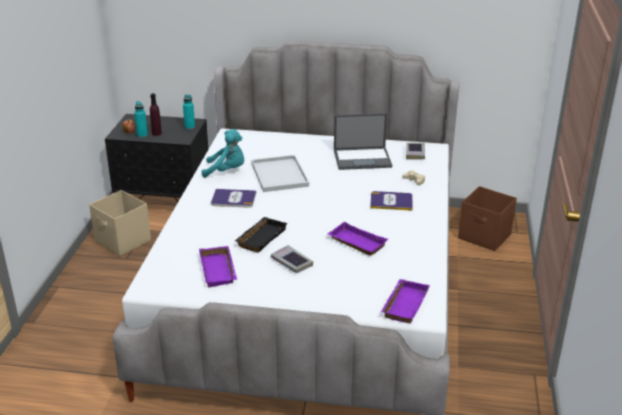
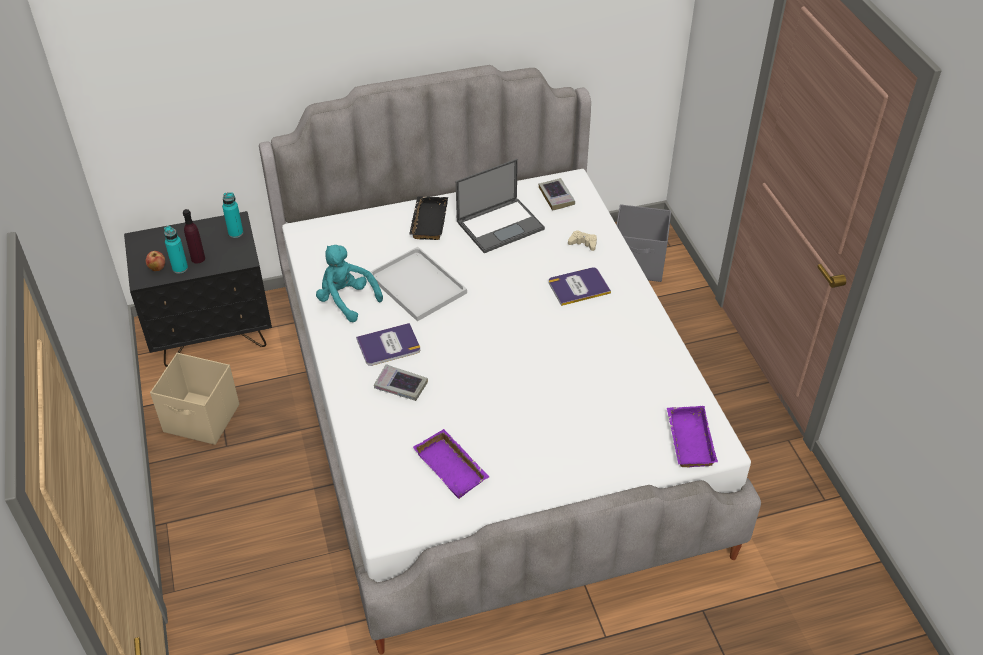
camera: 25 degrees left, 15 degrees up
(226, 171) = (346, 300): turquoise plush toy -> turquoise plush toy turned 120 degrees counterclockwise
(260, 237) = (465, 397): black tray -> black tray (427, 221)
(291, 262) = (528, 424): book -> book (400, 386)
(355, 243) = (580, 367): purple tray -> none
(485, 237) = (639, 263): brown storage box -> grey storage box

